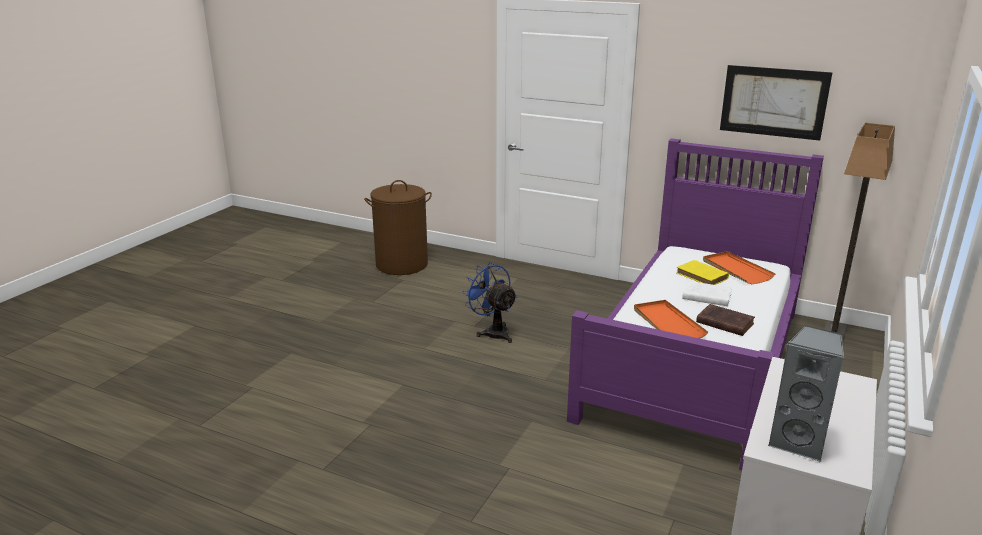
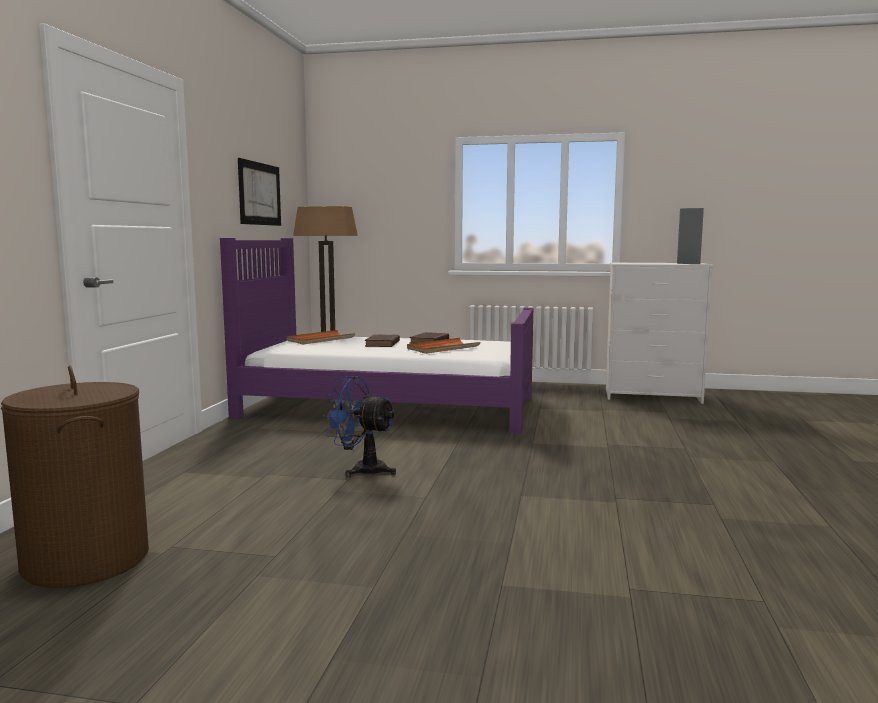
camera: 105 degrees left, 15 degrees down
(493, 332) = (361, 469): blue fan -> blue fan turned 75 degrees clockwise
(703, 276) = (338, 344): yellow book -> none
(705, 296) = (382, 344): white book -> brown book

